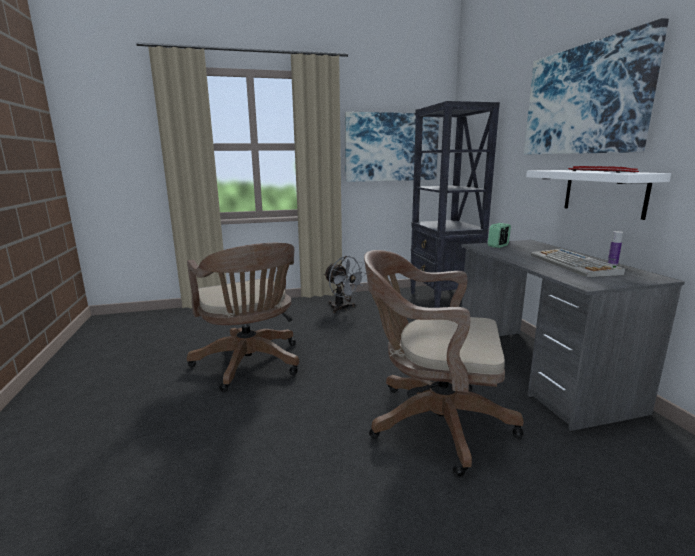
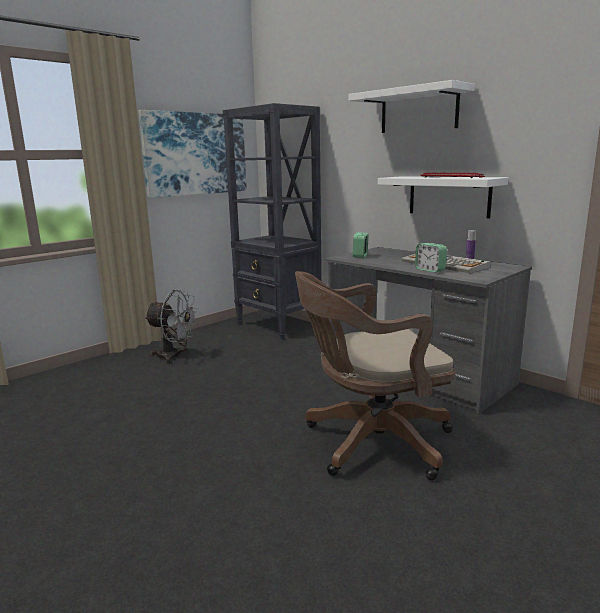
camera: 30 degrees left, 0 degrees up
(250, 365) = (119, 448): brown office chair -> none
(546, 268) = (430, 270): none -> alarm clock
(584, 100) = (418, 110): picture -> white shelf

